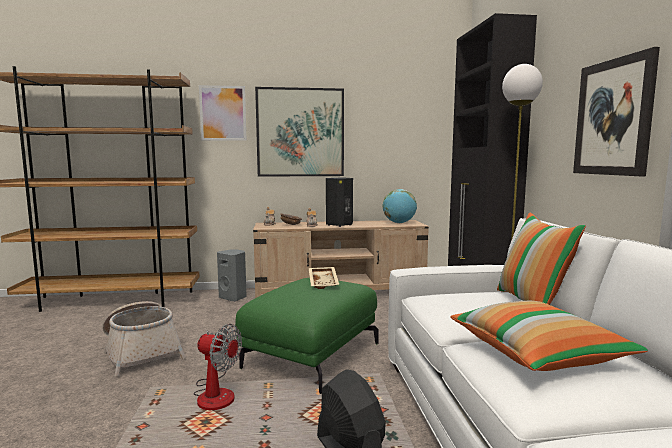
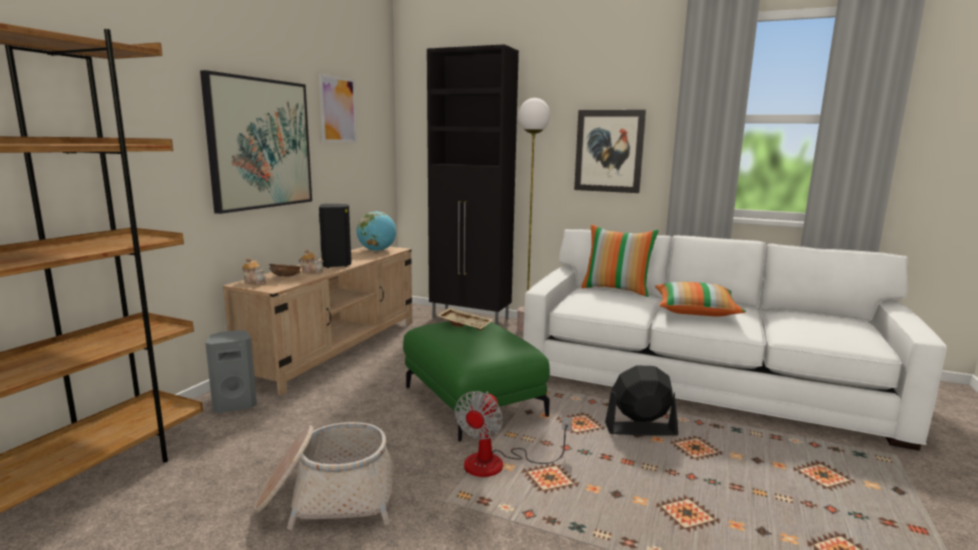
camera: 60 degrees left, 5 degrees up
(215, 393) = (498, 464): fan -> fan turned 150 degrees clockwise
(223, 113) = (156, 110): picture -> picture (338, 110)

